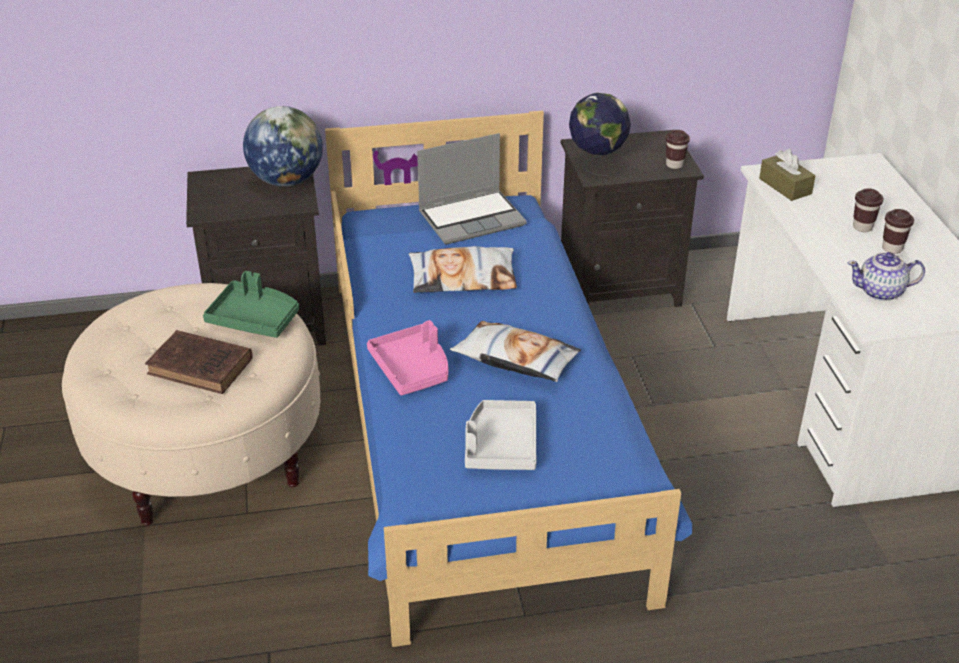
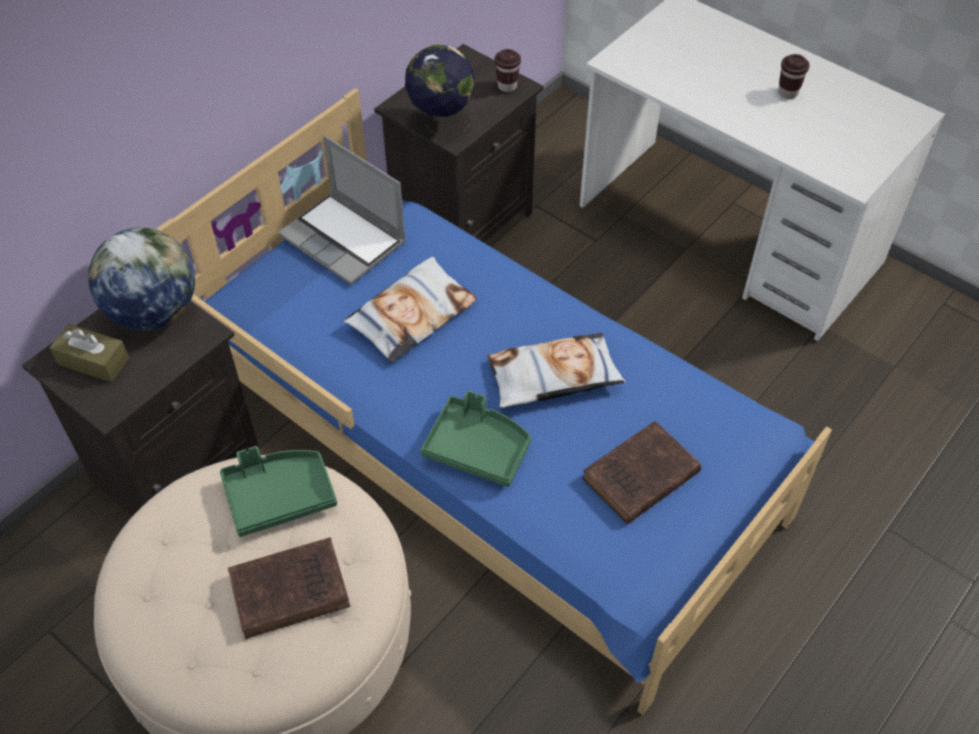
camera: 40 degrees left, 15 degrees up
(412, 369) = (478, 448): pink tray -> green tray
(472, 218) = (345, 239): laptop -> laptop turned 105 degrees clockwise
(501, 445) = (638, 477): grey tray -> brown book
(785, 186) = (644, 68): brown tissue box -> brown tissue box (93, 361)
(862, 227) = (745, 82): brown cup -> none
(881, 292) = (826, 144): teapot -> none

